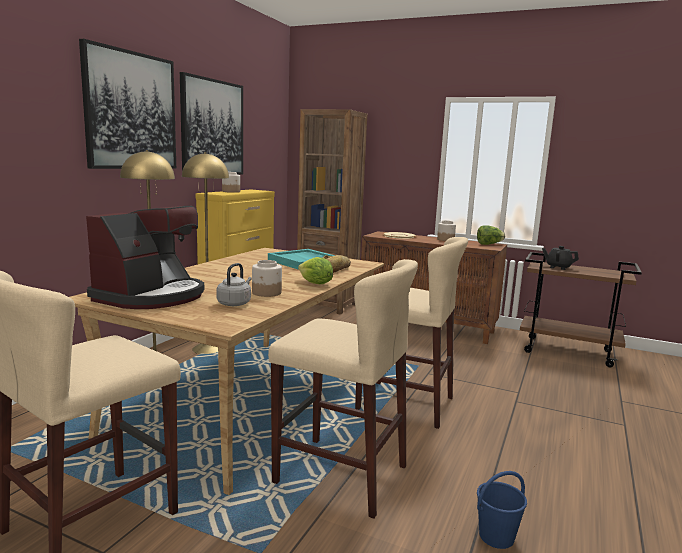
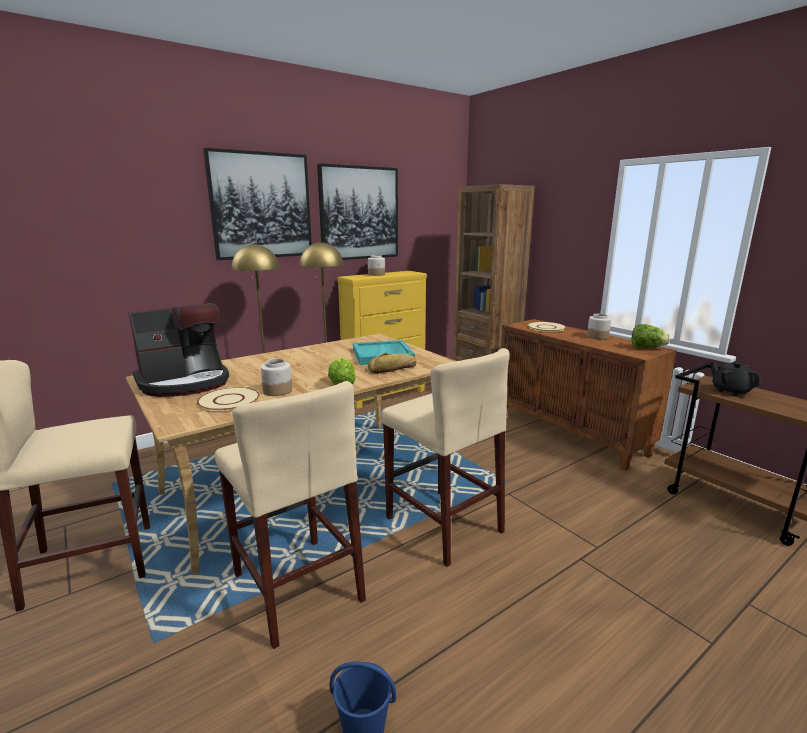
camera: 30 degrees right, 5 degrees up
(235, 303) = (229, 400): grey kettle -> beige plate

